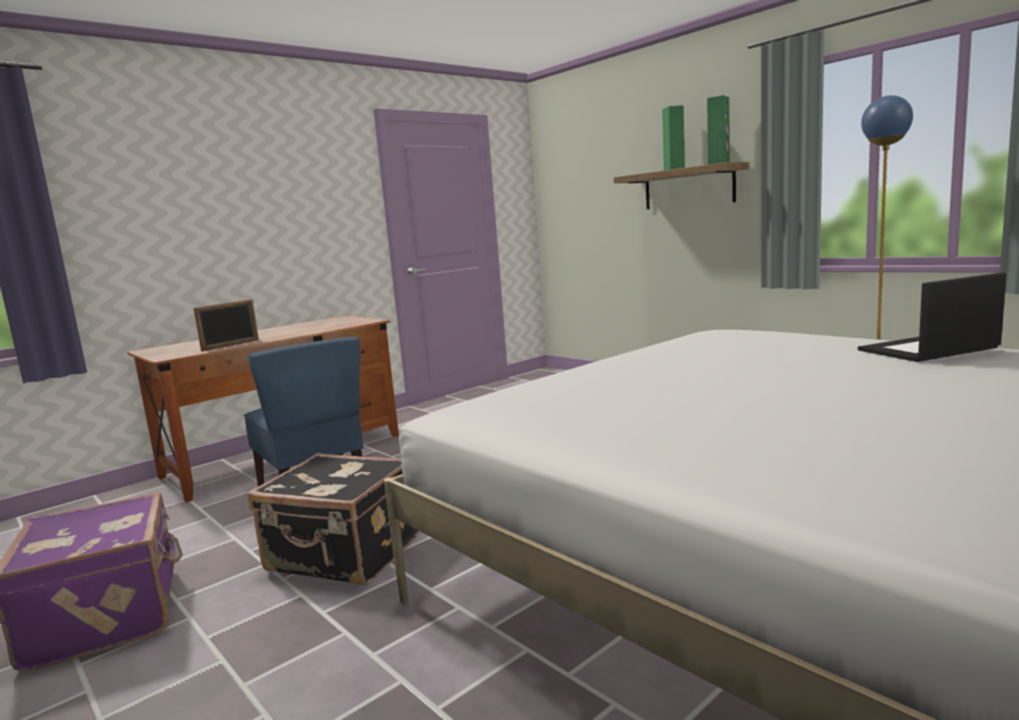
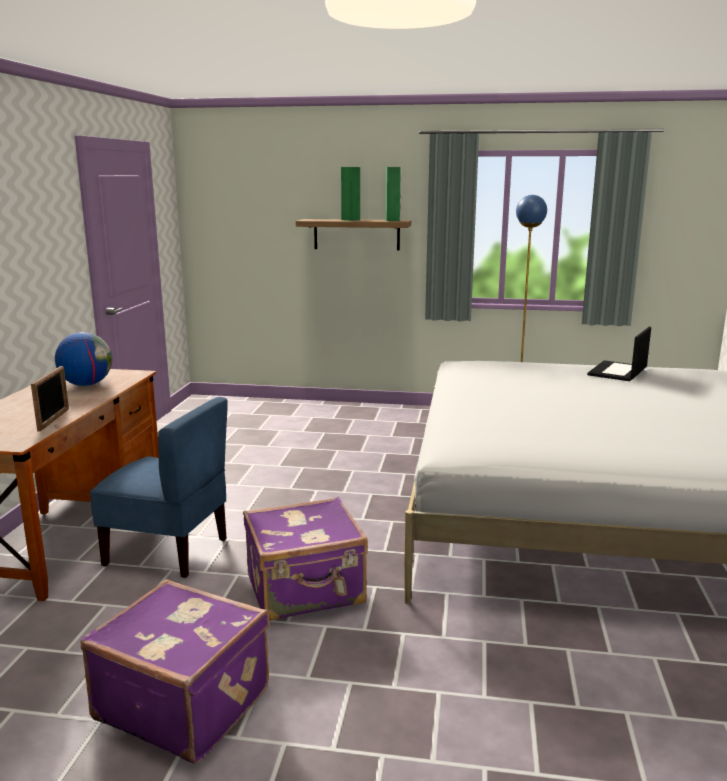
camera: 40 degrees left, 5 degrees up
(318, 326) = (86, 384): none -> globe
(344, 555) = (306, 591): black suitcase -> purple suitcase

